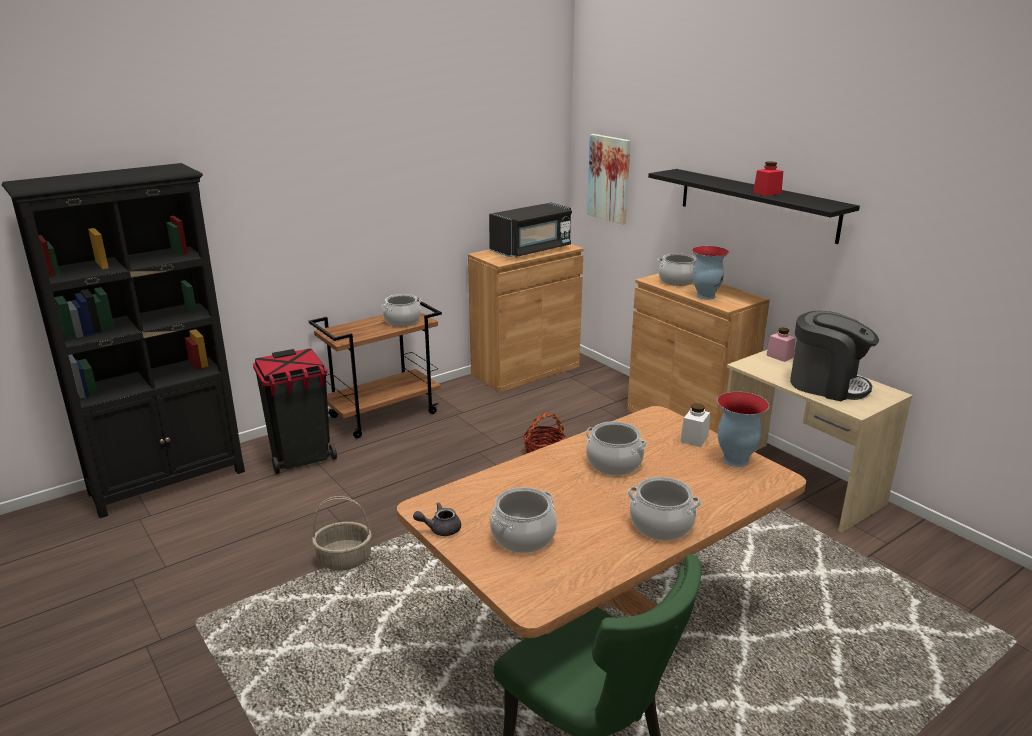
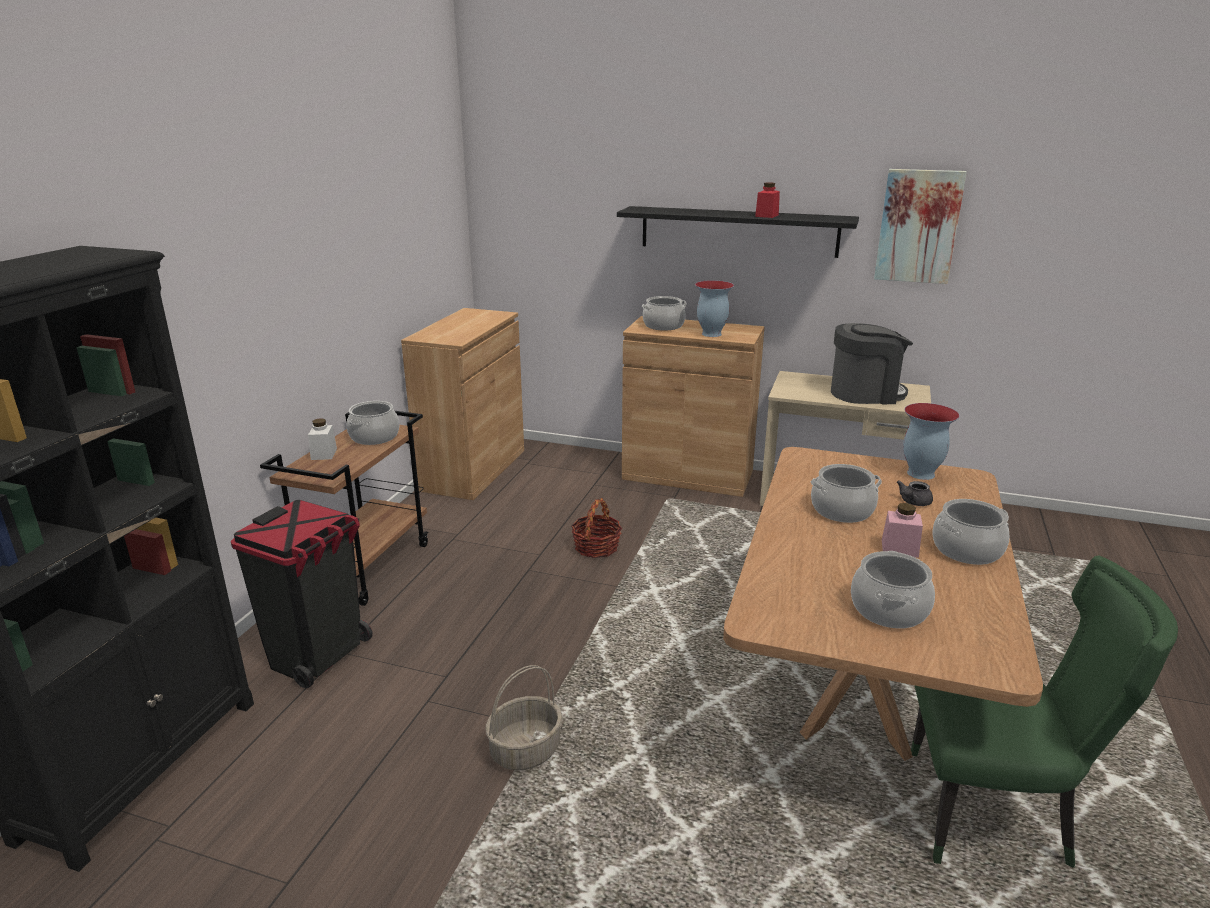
camera: 35 degrees left, 0 degrees up
(440, 529) = (808, 637): grey teapot -> grey teapot (913, 502)
(532, 250) = (468, 323): black microwave -> none
(609, 178) = (533, 228): picture -> picture (918, 226)
(694, 439) = (863, 466): white jar -> white jar (324, 454)
(779, 356) = (796, 379): pink jar -> pink jar (899, 548)

